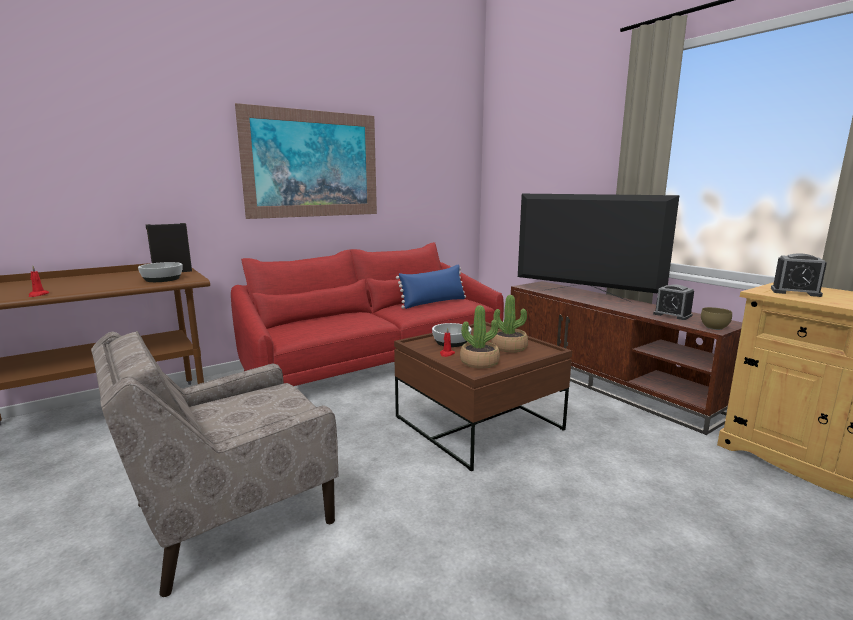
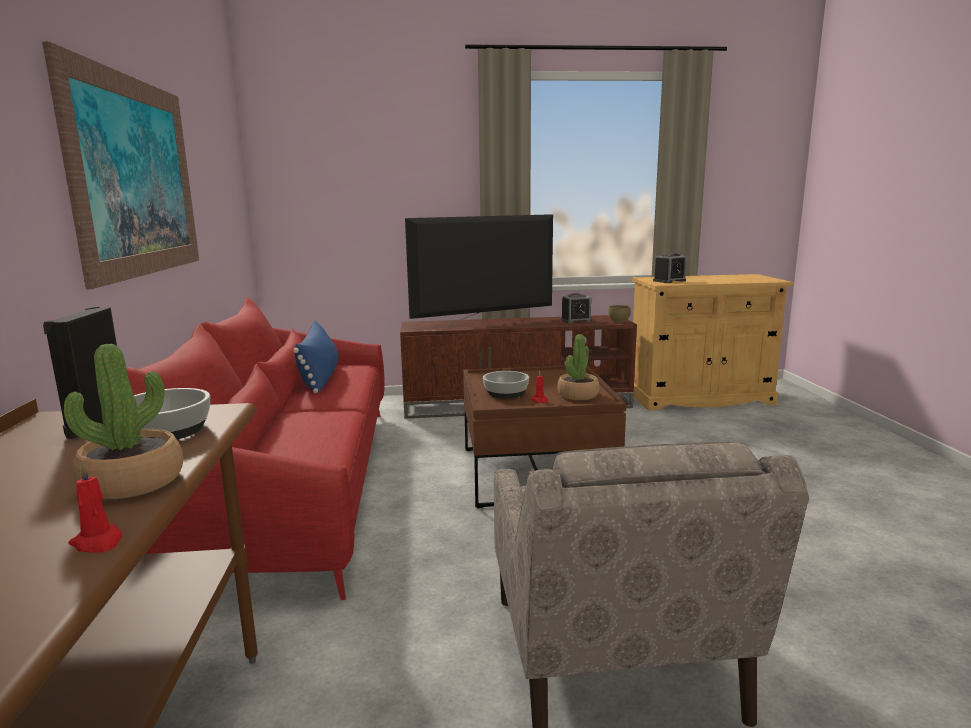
camera: 60 degrees left, 0 degrees up
(509, 347) = (549, 379): potted plant -> potted plant (133, 482)

